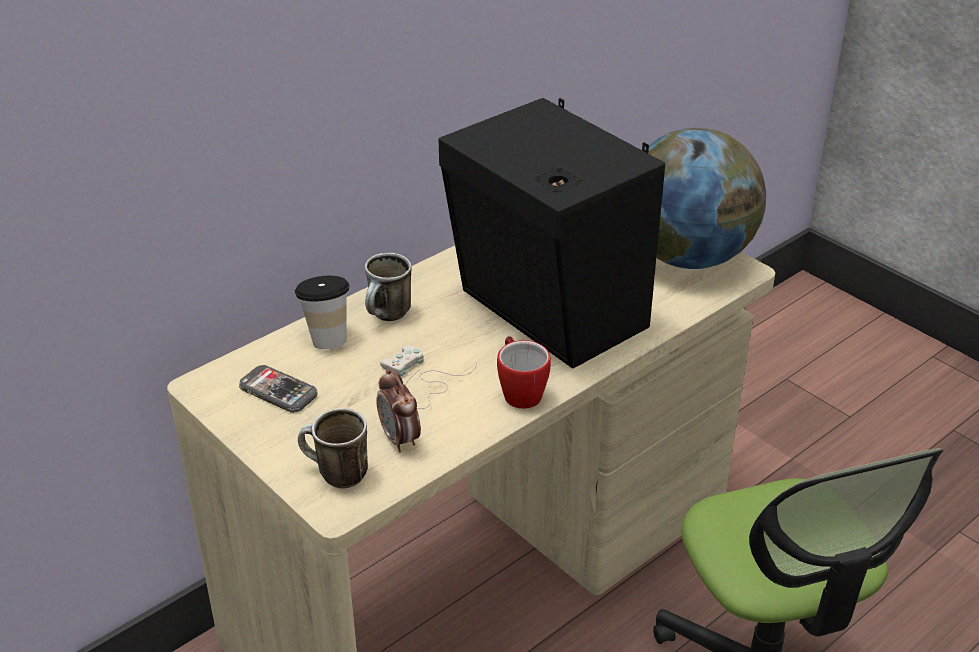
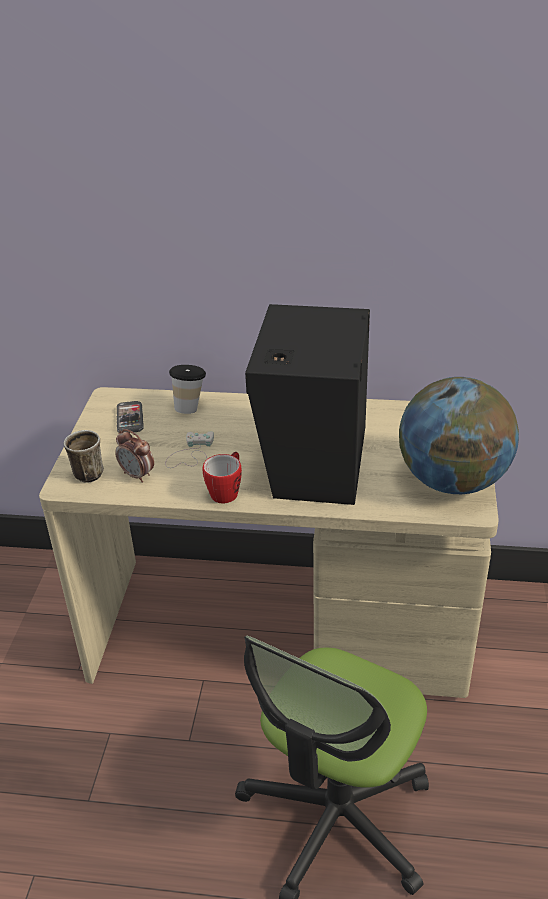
camera: 50 degrees right, 0 degrees up
(388, 317) = (233, 414): mug -> none
(400, 439) = (137, 475): alarm clock -> alarm clock turned 75 degrees counterclockwise

